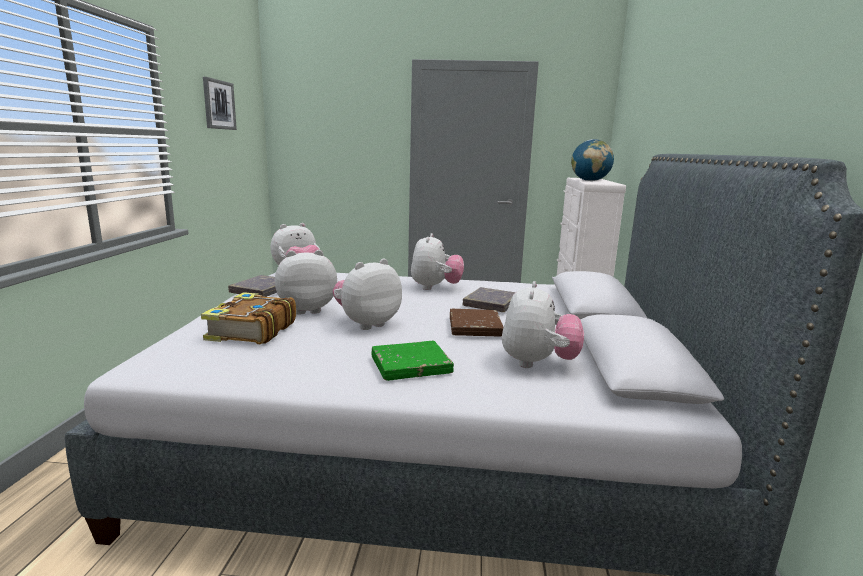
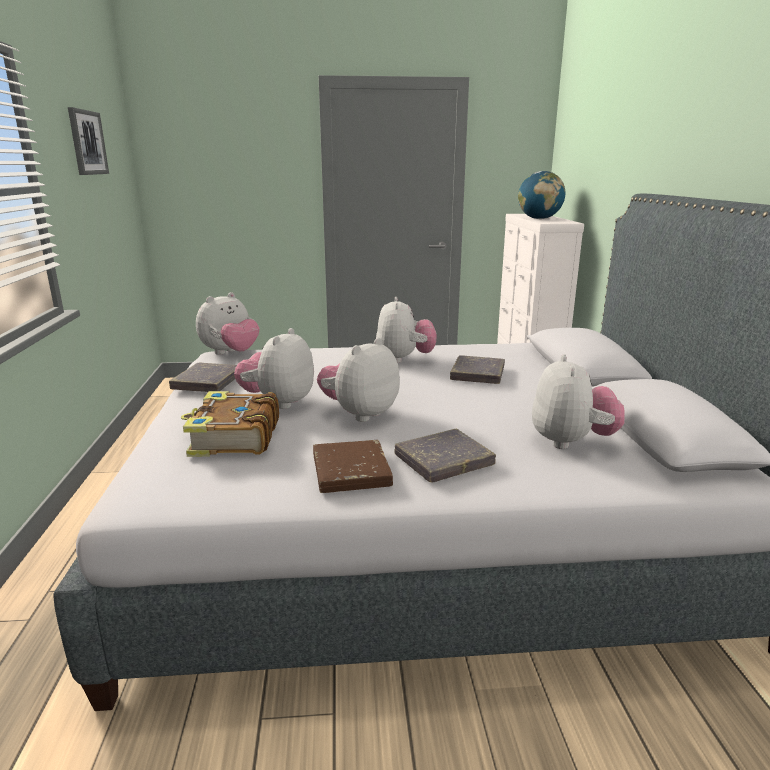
camera: 10 degrees left, 5 degrees up
(307, 309) = (278, 402): plush toy -> plush toy turned 45 degrees counterclockwise
(411, 365) = (443, 460): green book -> grey book
(475, 327) = (480, 405): brown book -> brown book (351, 471)

